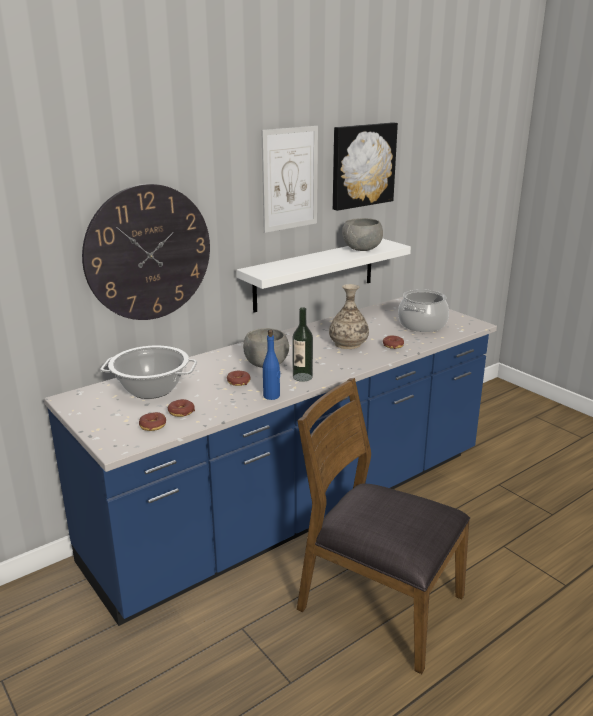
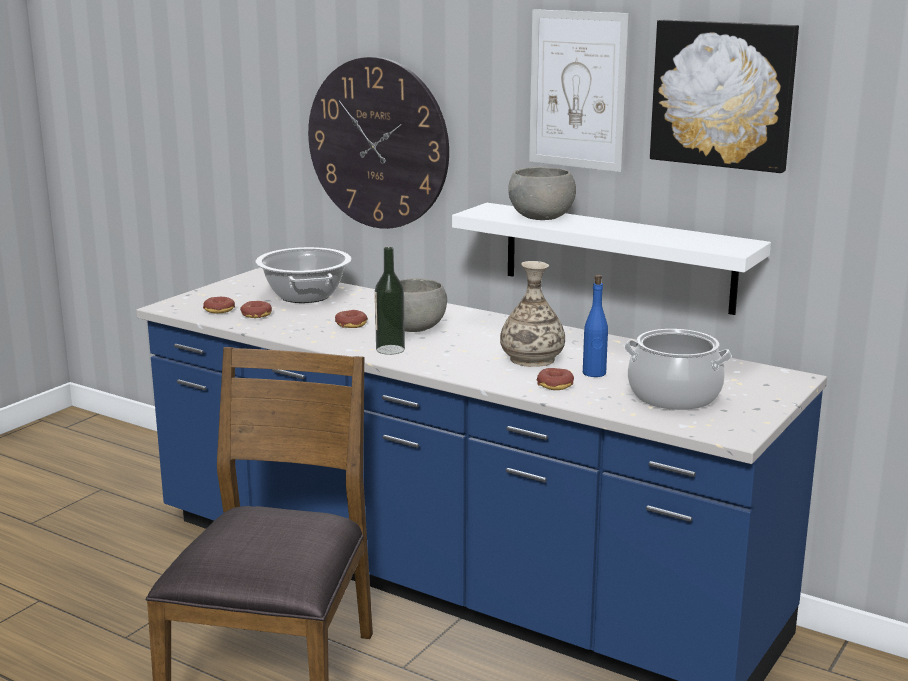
camera: 70 degrees right, 5 degrees down
(271, 396) = (322, 343): blue bottle -> blue bottle (594, 373)
(362, 250) = (671, 237): grey bowl -> grey bowl (540, 218)

